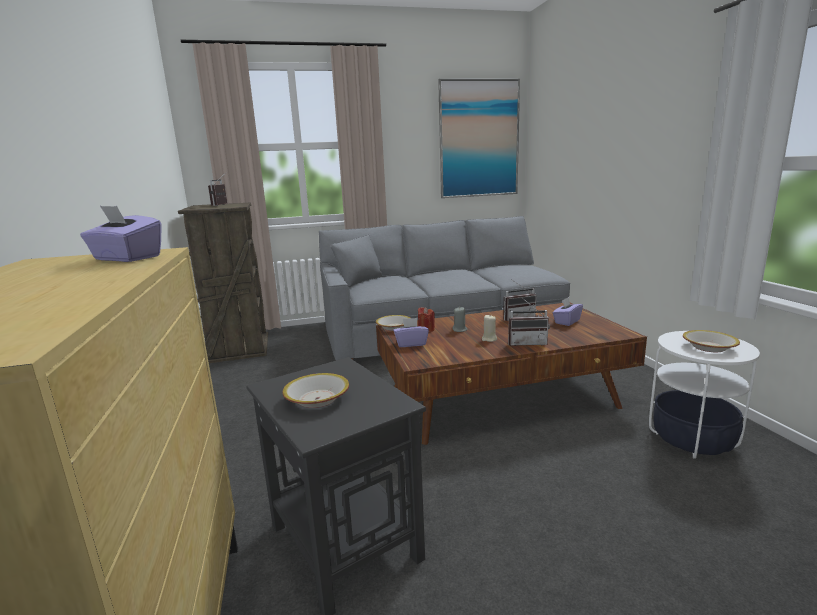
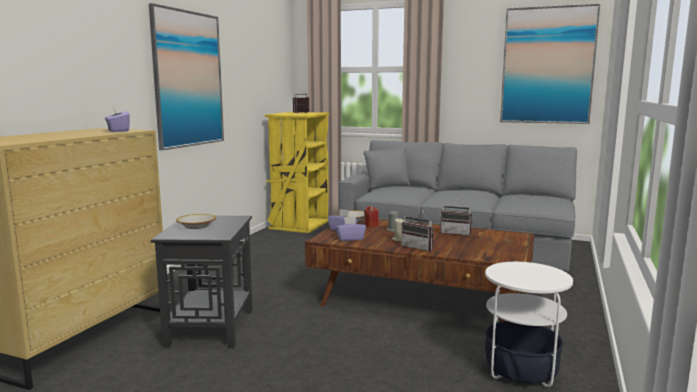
camera: 35 degrees right, 5 degrees down
(103, 158) = (188, 79): none -> picture
(239, 347) = (300, 224): brown bookcase -> yellow bookcase
(566, 321) = (488, 244): purple tissue box -> purple tissue box (350, 238)
(709, 347) = (523, 276): bowl -> none

